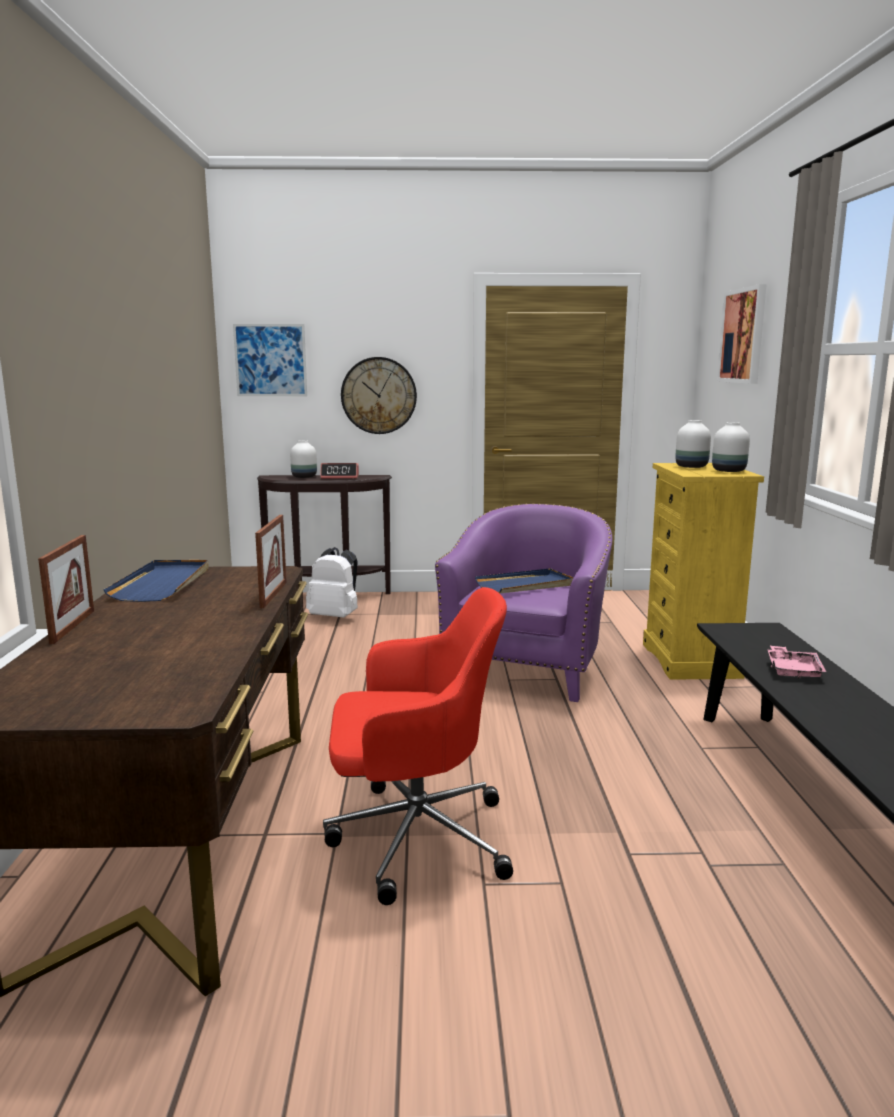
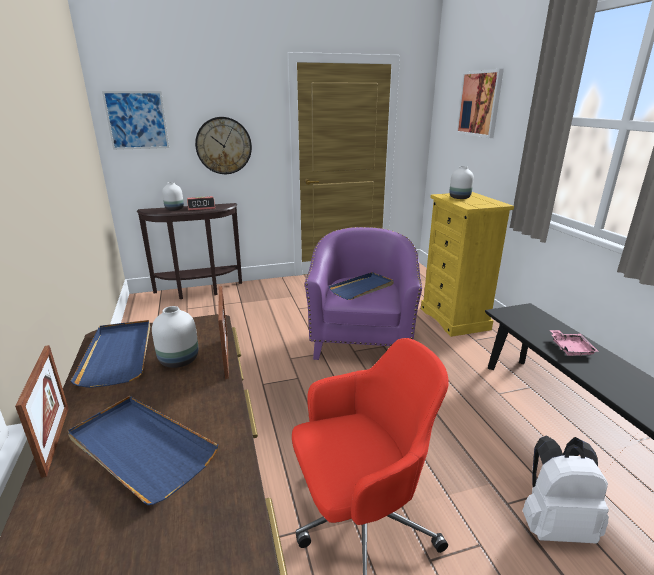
camera: 15 degrees left, 10 degrees up
(144, 639) = (140, 449): none -> blue tray
(335, 617) = (212, 308): white backpack -> white backpack (554, 525)
(729, 471) = (487, 201): white vase -> white vase (180, 360)

